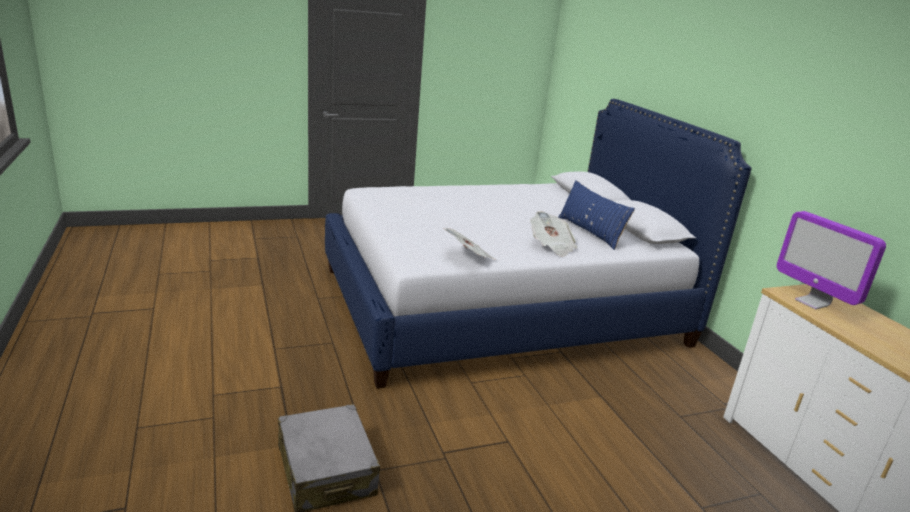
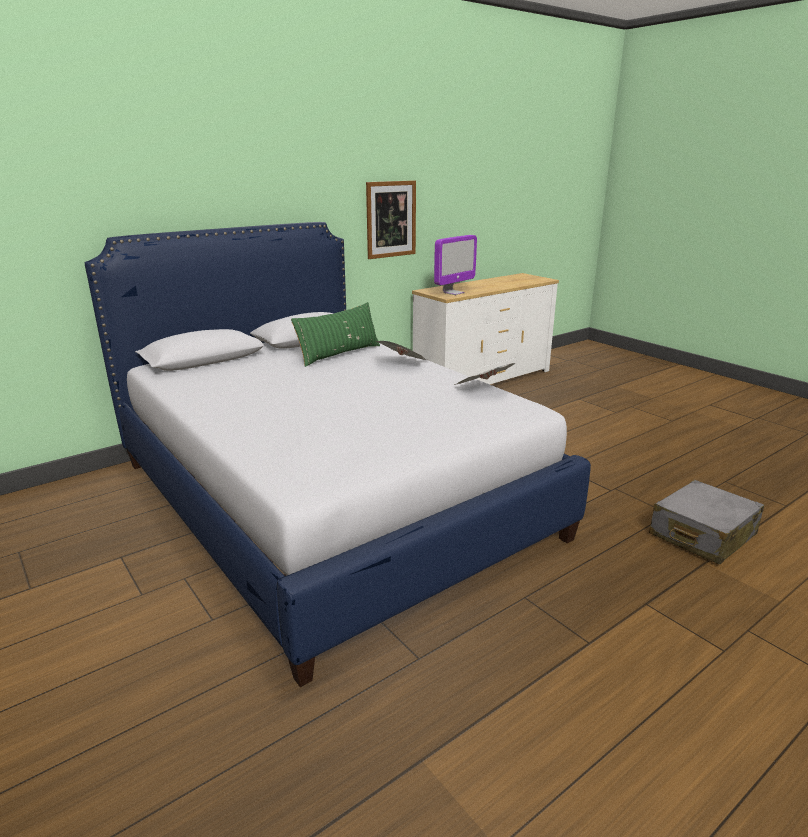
camera: 105 degrees left, 0 degrees up
(590, 232) = (339, 354): blue pillow -> green pillow
(834, 176) = (391, 219): none -> picture

